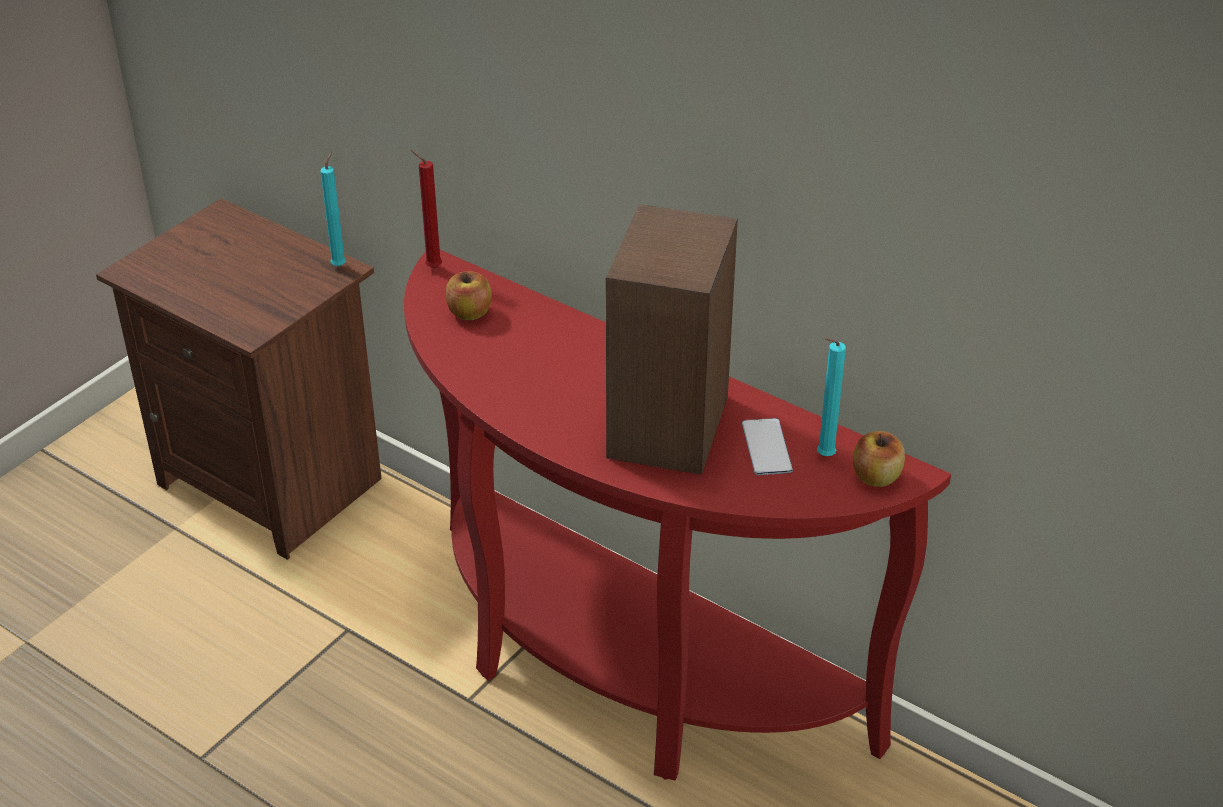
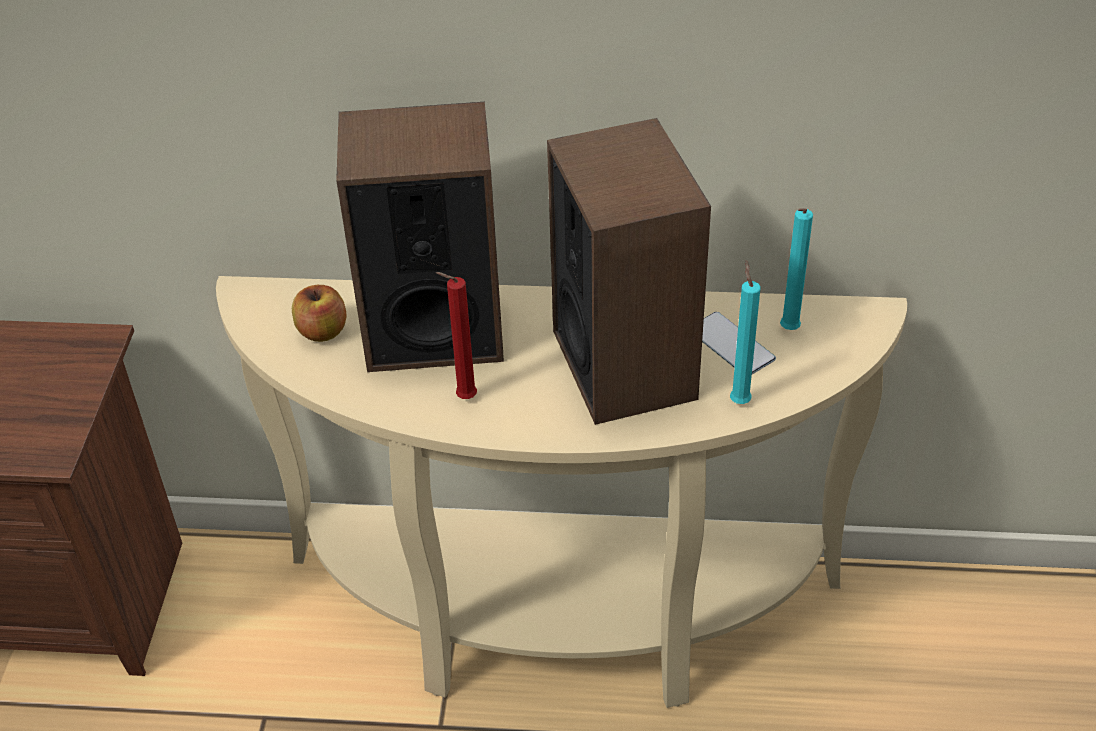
camera: 30 degrees left, 5 degrees up
(340, 265) = (93, 337): turquoise candle -> turquoise candle (739, 400)
(431, 267) = (238, 299): red candle -> red candle (463, 398)
(549, 344) = (433, 330): none -> speaker
(619, 670) = (559, 623): red console table -> beige console table
(876, 477) = (850, 330): apple -> none

